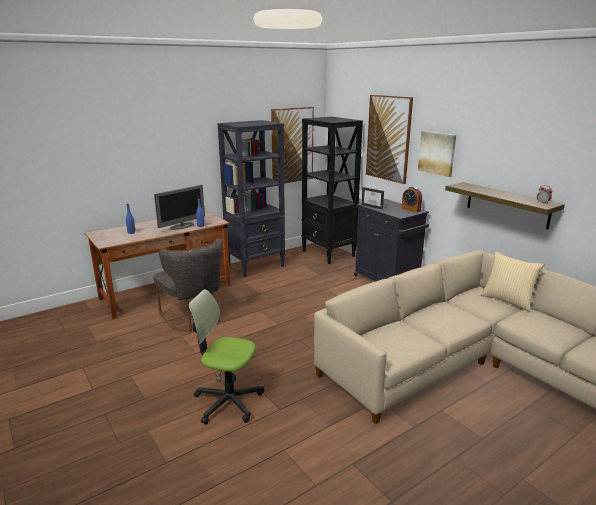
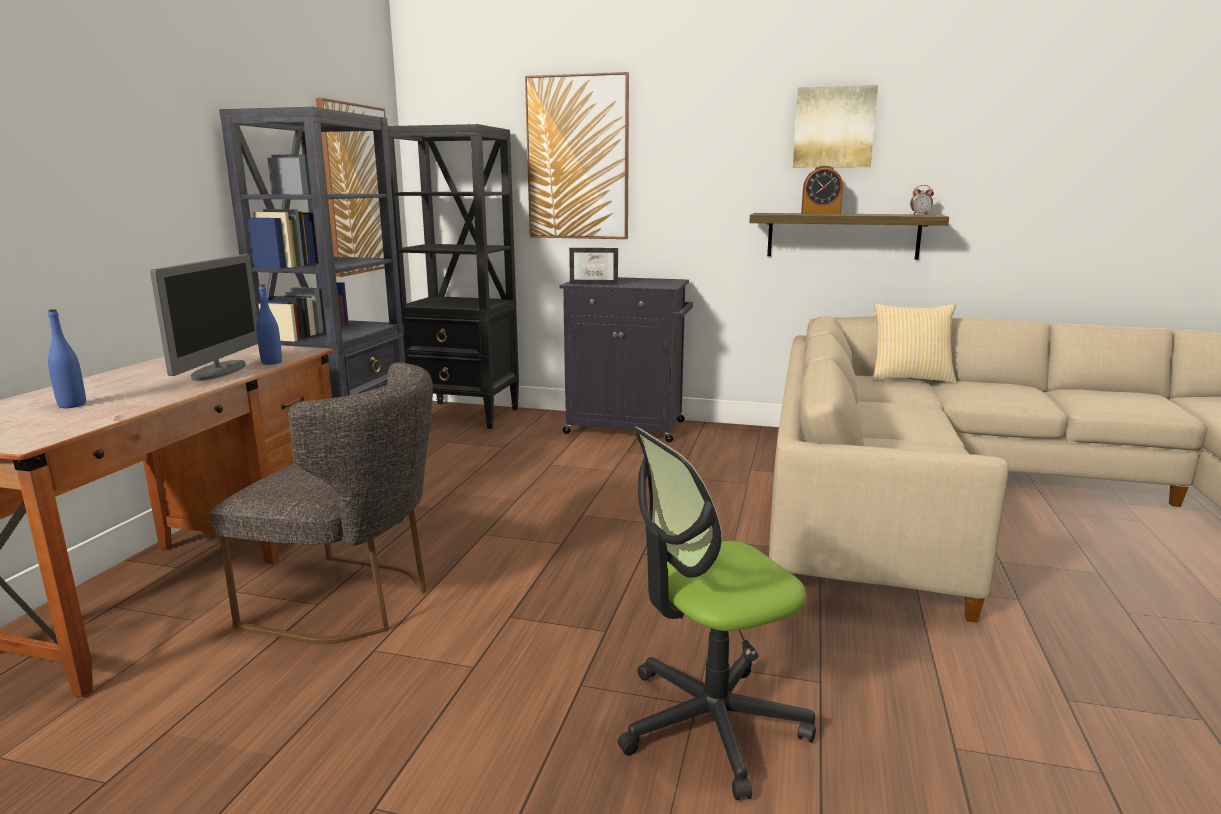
camera: 40 degrees left, 5 degrees down
(411, 209) = (659, 280): alarm clock -> alarm clock (820, 213)
(437, 153) = (694, 170): picture -> picture (834, 127)

